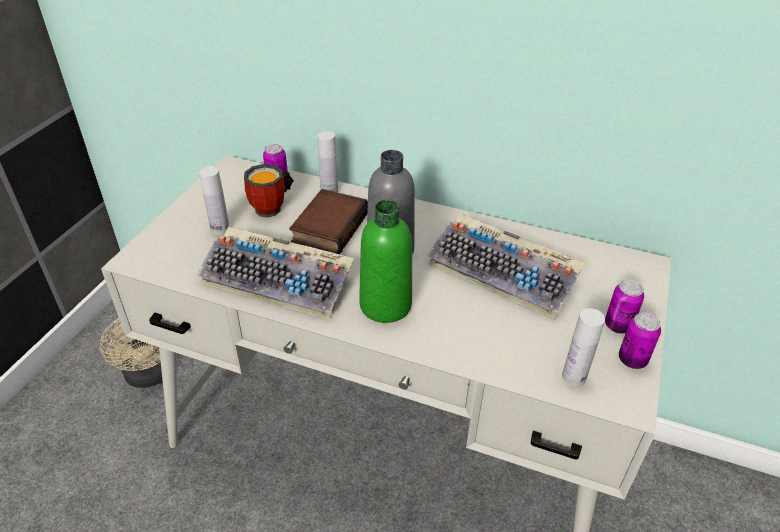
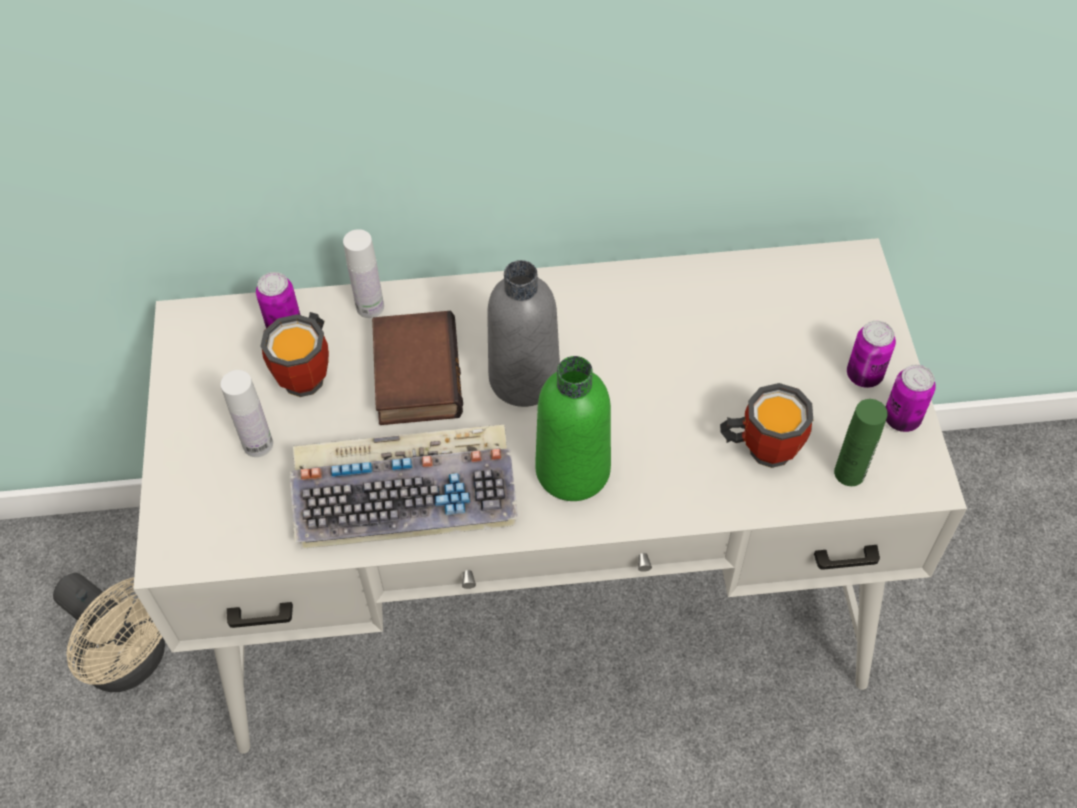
camera: 25 degrees left, 15 degrees up
(504, 273) = (692, 352): keyboard -> none
(519, 338) = (761, 446): none -> mug
(574, 377) = (849, 473): white bottle -> green bottle

